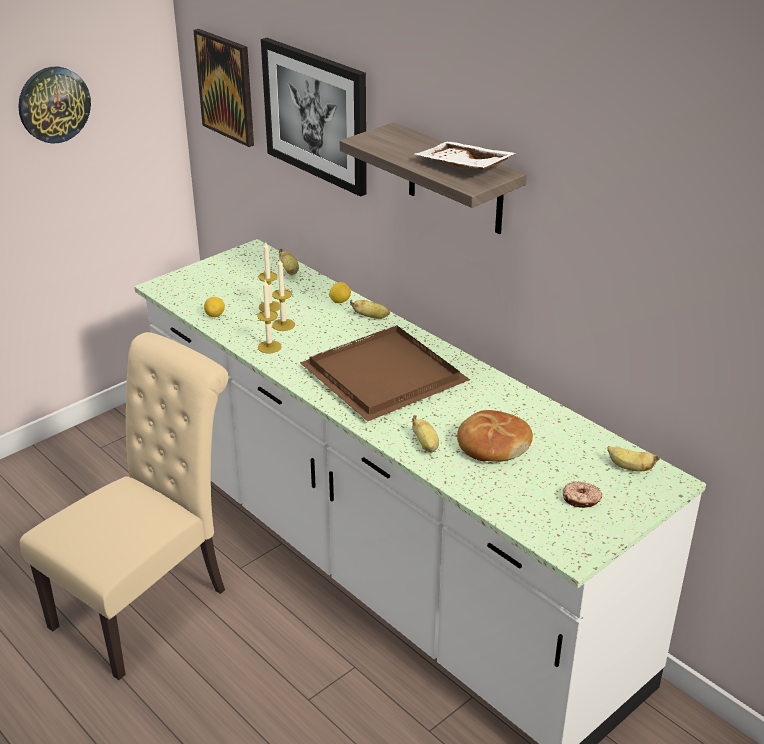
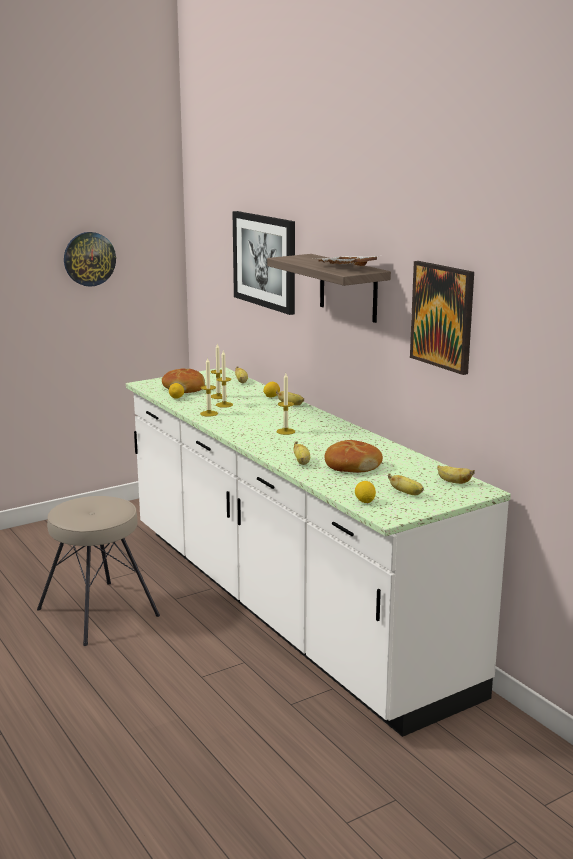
camera: 10 degrees right, 15 degrees down
(149, 603) = (99, 612): beige chair -> beige stool
(218, 292) = (184, 388): none -> bread
(226, 87) = (212, 254): picture -> picture (443, 316)
(383, 378) = (285, 431): brown tray -> candle
(534, 523) = (365, 501): none -> lemon
(581, 499) = (407, 493): donut -> banana

